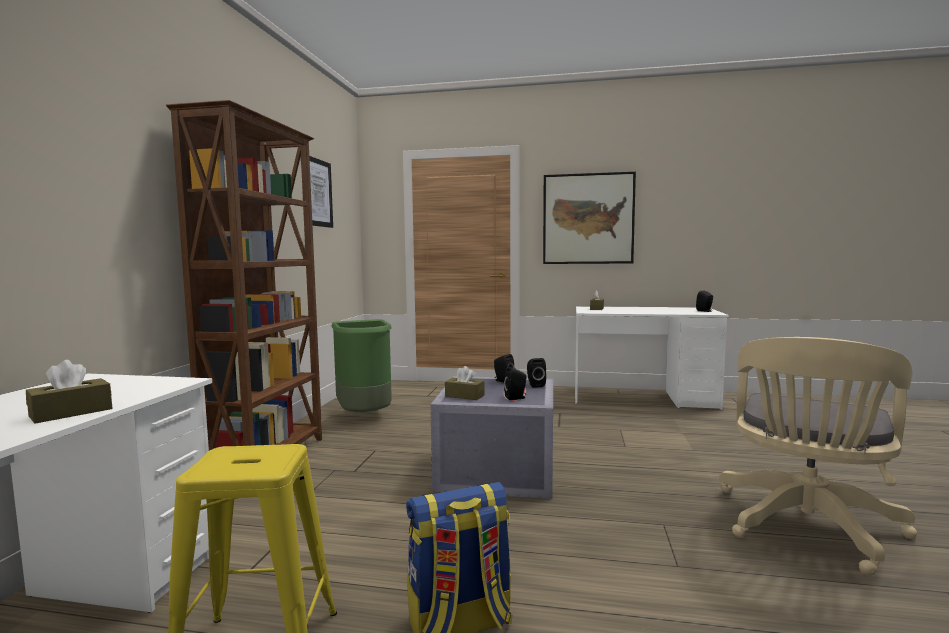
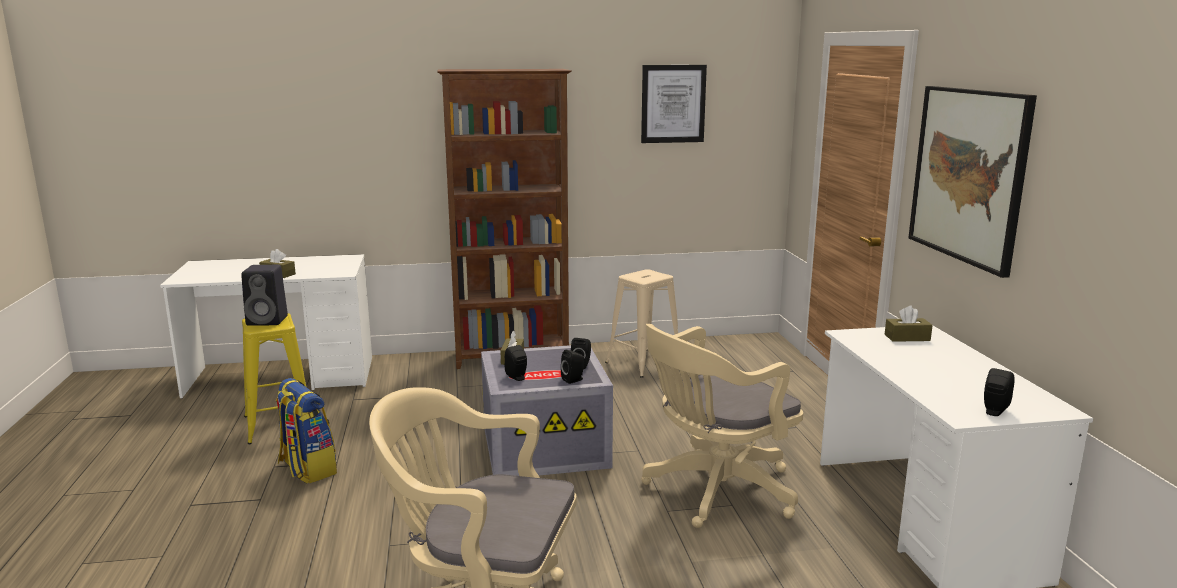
camera: 70 degrees right, 10 degrees up
(241, 459) = (268, 321): none -> black speaker
(365, 416) = (644, 363): green trash can -> beige stool
(601, 430) = (714, 492): none -> beige office chair

